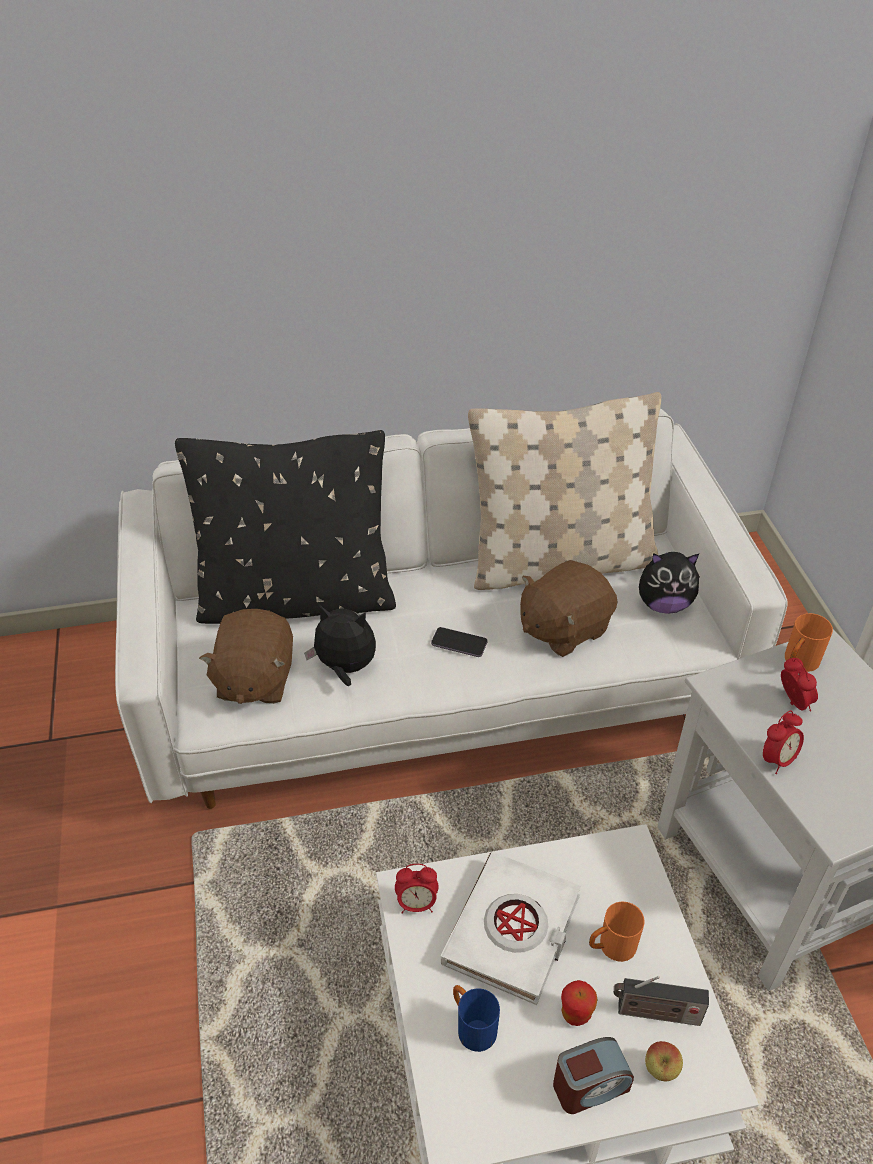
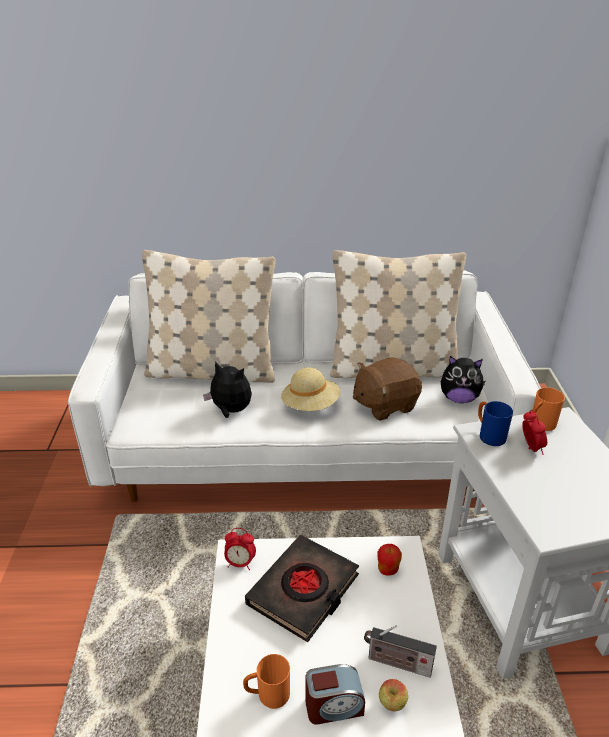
camera: 10 degrees right, 10 degrees down
(254, 679) = (169, 411): brown plush toy -> none
(296, 599) = (212, 371): black pillow -> beige pillow
(459, 643) = (310, 405): phone -> beige hat
(471, 1026) = (256, 649): blue mug -> blue mug (488, 435)
(513, 931) = (304, 591): white book -> black book
(576, 1014) = (336, 653): apple -> apple (387, 570)
(611, 947) = (374, 612): orange mug -> orange mug (267, 695)
(777, 760) = (510, 481): alarm clock -> none

